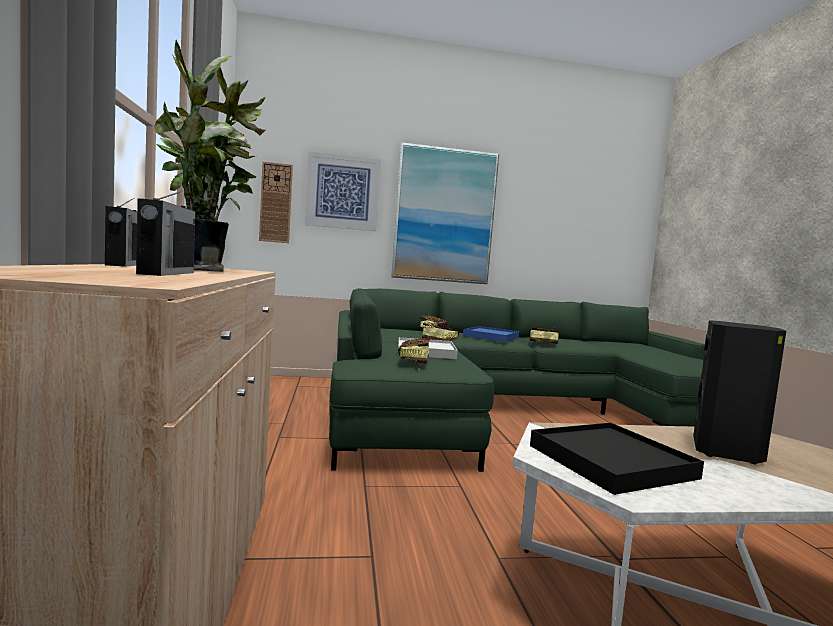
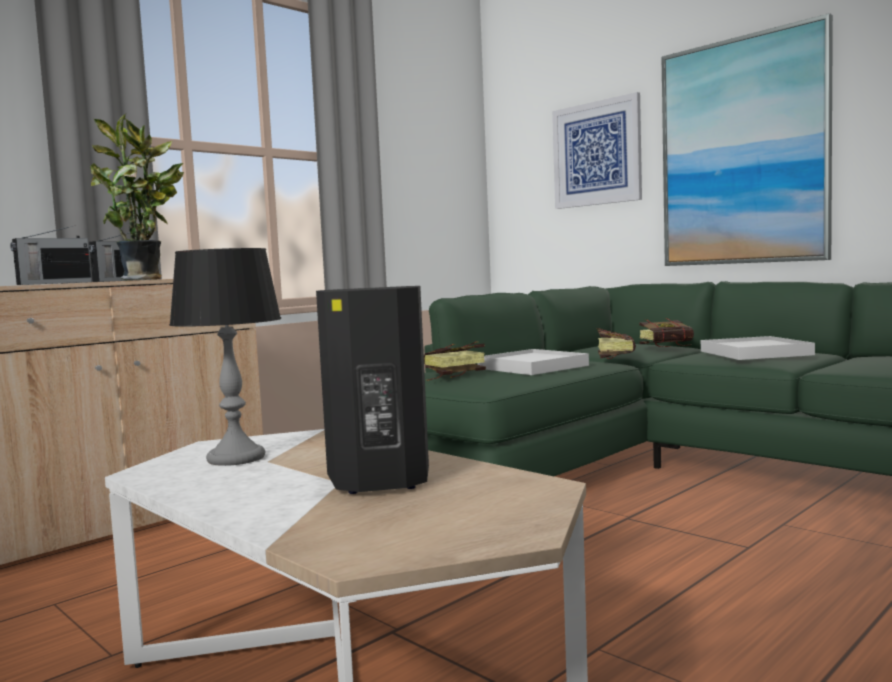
camera: 55 degrees right, 0 degrees up
(276, 203) = (527, 187): wall clock -> none
(491, 336) = (755, 353): blue tray -> white tray
(539, 343) = (832, 364): book -> none
(610, 461) = (236, 458): black tray -> table lamp

